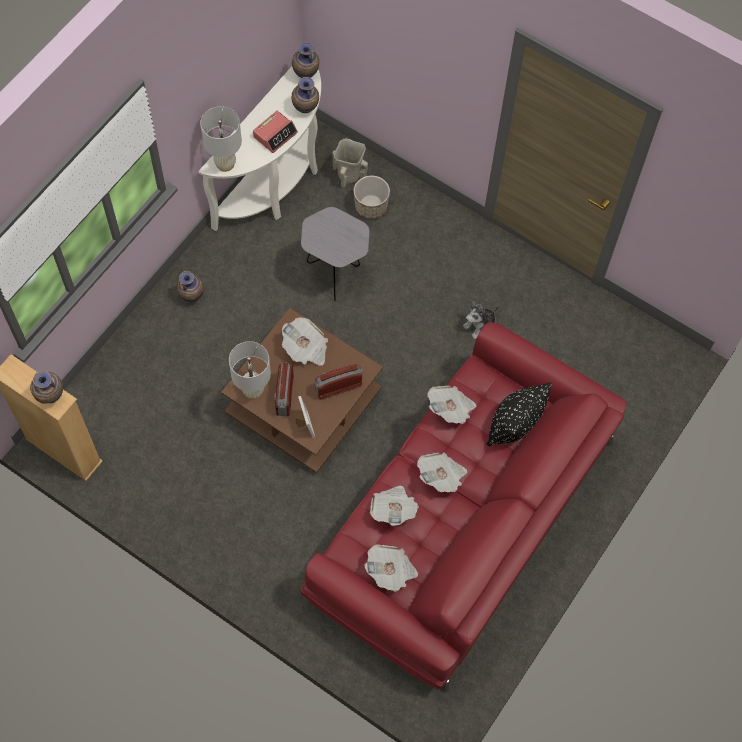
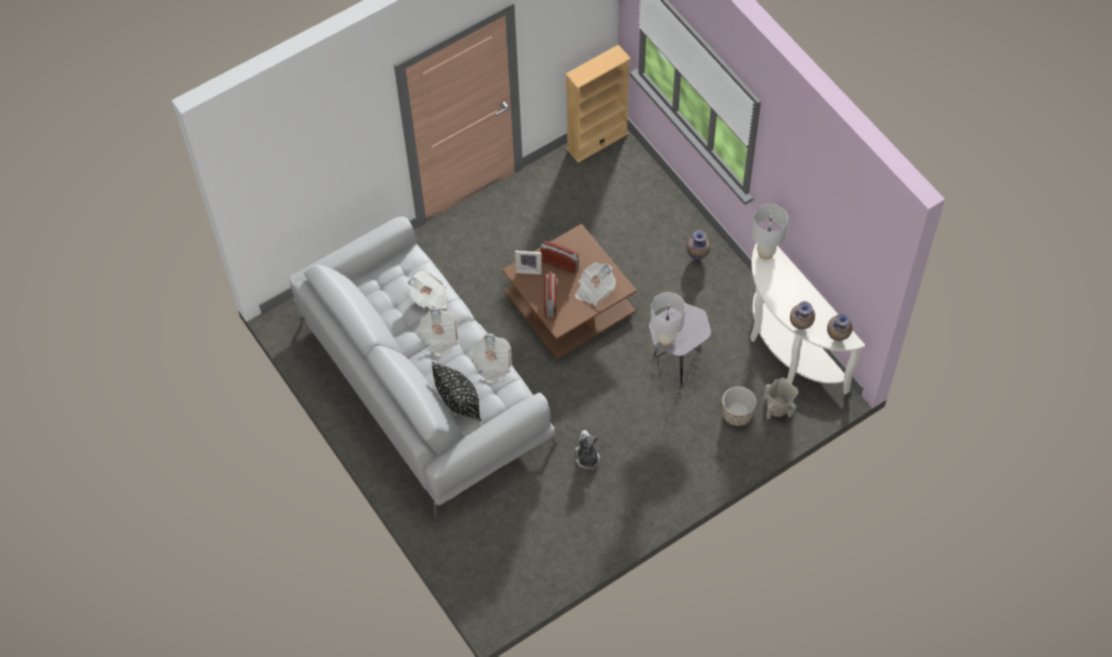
camera: 115 degrees right, 5 degrees down
(51, 398) = (584, 73): vase -> none
(253, 391) = (572, 244): white table lamp -> white table lamp (665, 338)
(275, 134) = (782, 296): alarm clock -> none
(391, 571) = (382, 279): newspaper -> none
(461, 520) = (423, 381): red sofa -> grey sofa

